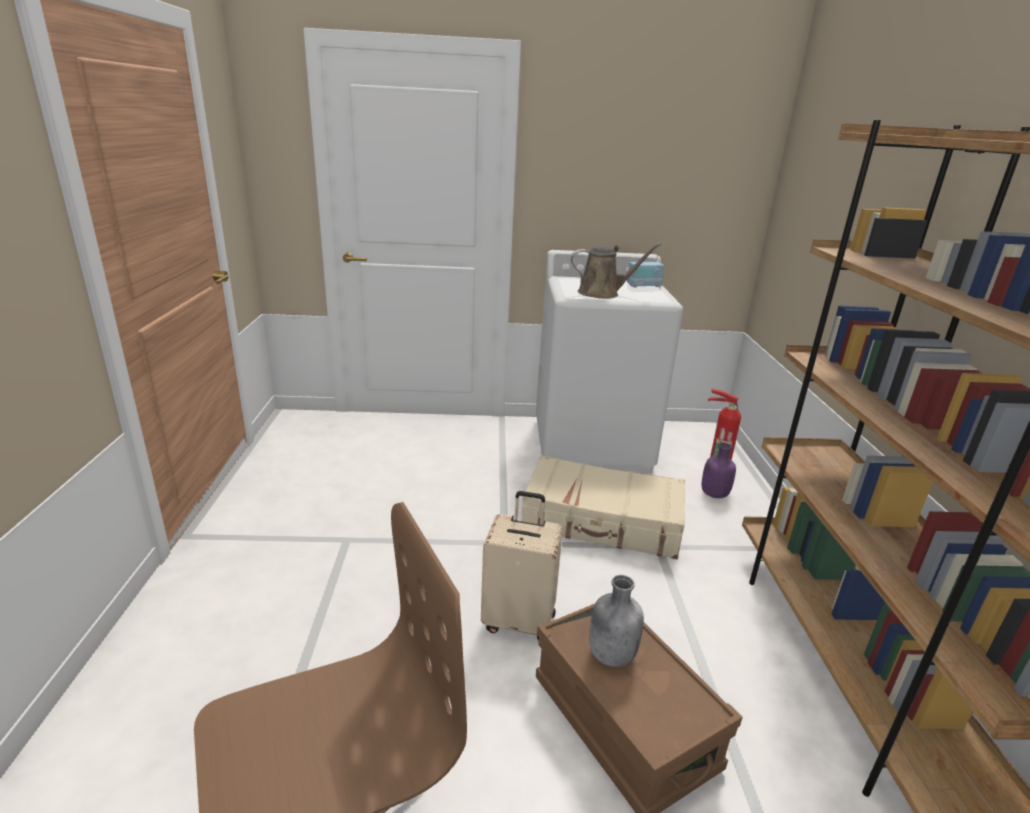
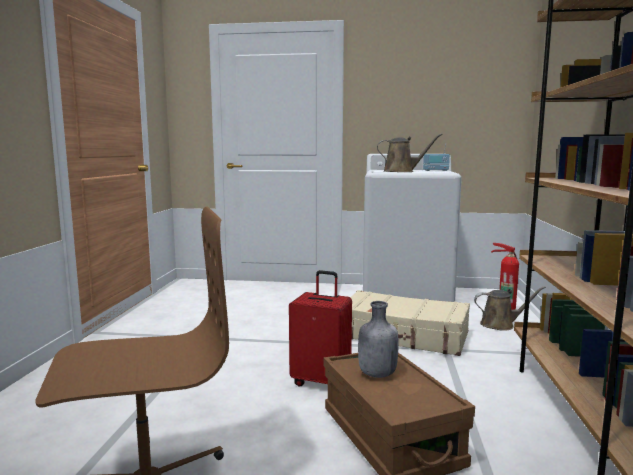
camera: 10 degrees right, 15 degrees down
(519, 621) = (322, 381): beige suitcase -> red suitcase
(713, 494) = (500, 325): purple bottle -> brown watering can

